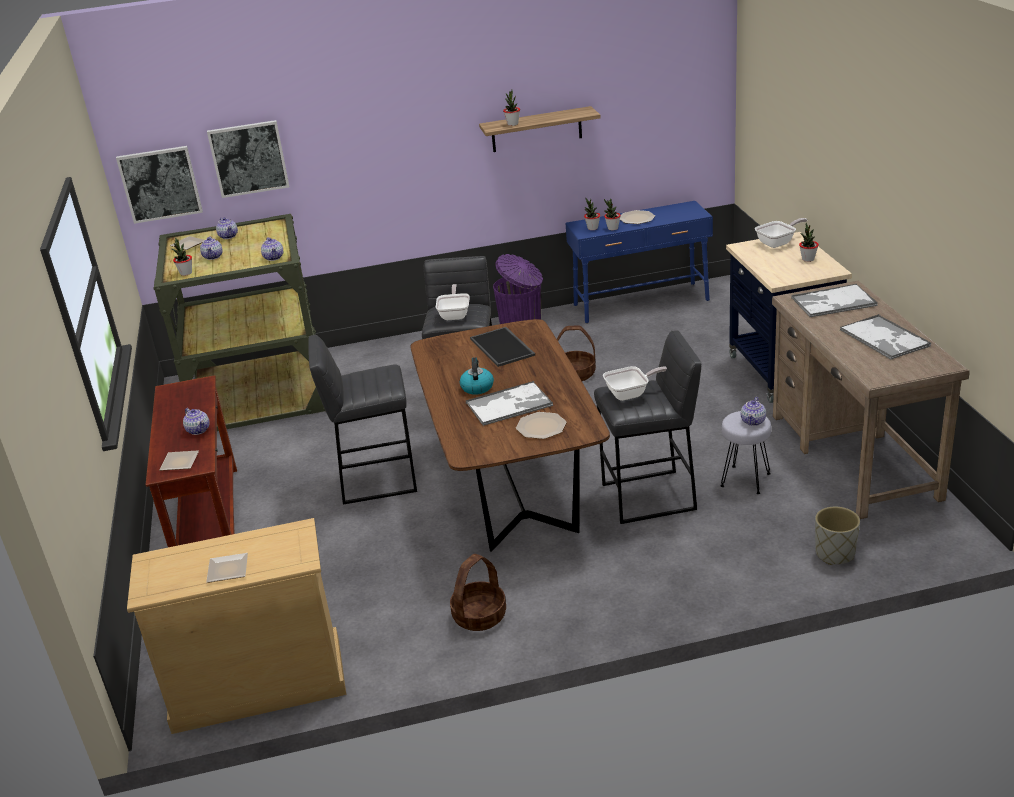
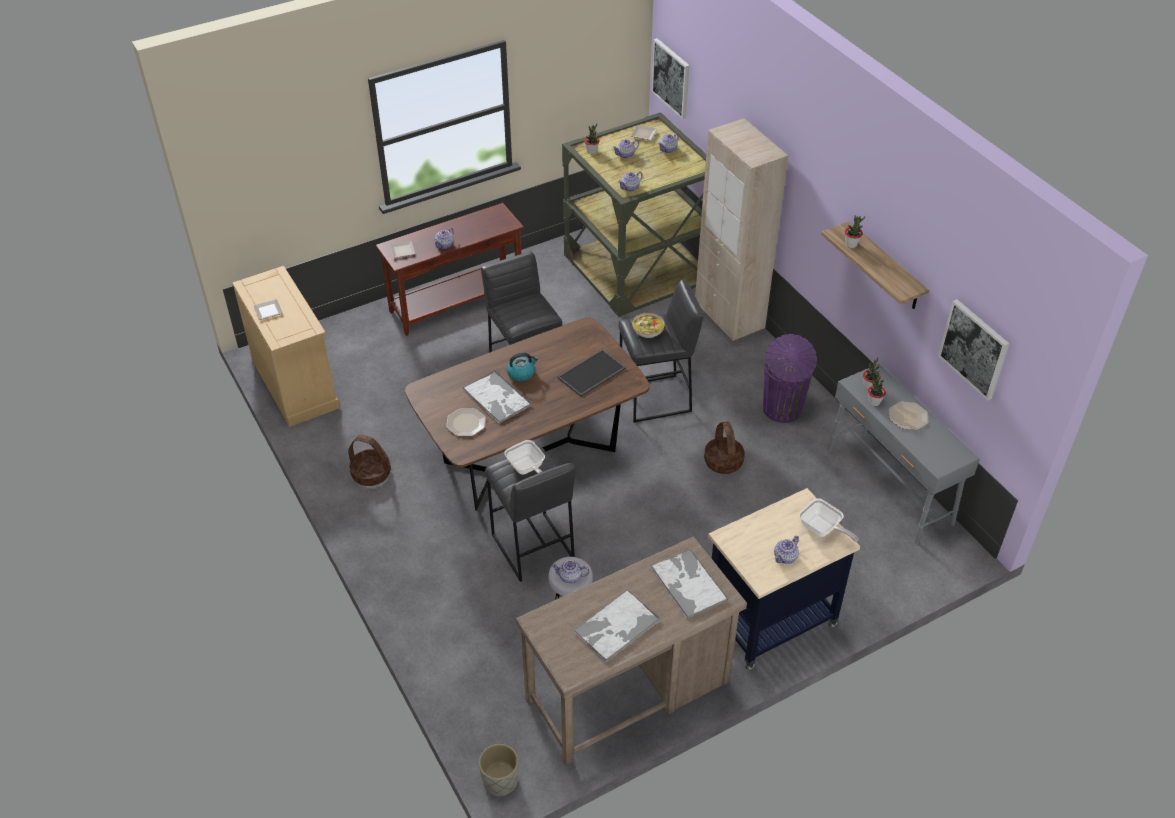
camera: 70 degrees right, 15 degrees up
(248, 158) = (716, 106): picture -> picture (974, 349)
(381, 349) = (728, 319): none -> beige cabinet
(455, 314) = (648, 331): frying pan -> bowl
(641, 303) = (888, 487): blue console table -> grey console table
(808, 259) = (785, 557): potted plant -> teapot
(835, 553) = (473, 683): grey planter -> grey planter (500, 781)

